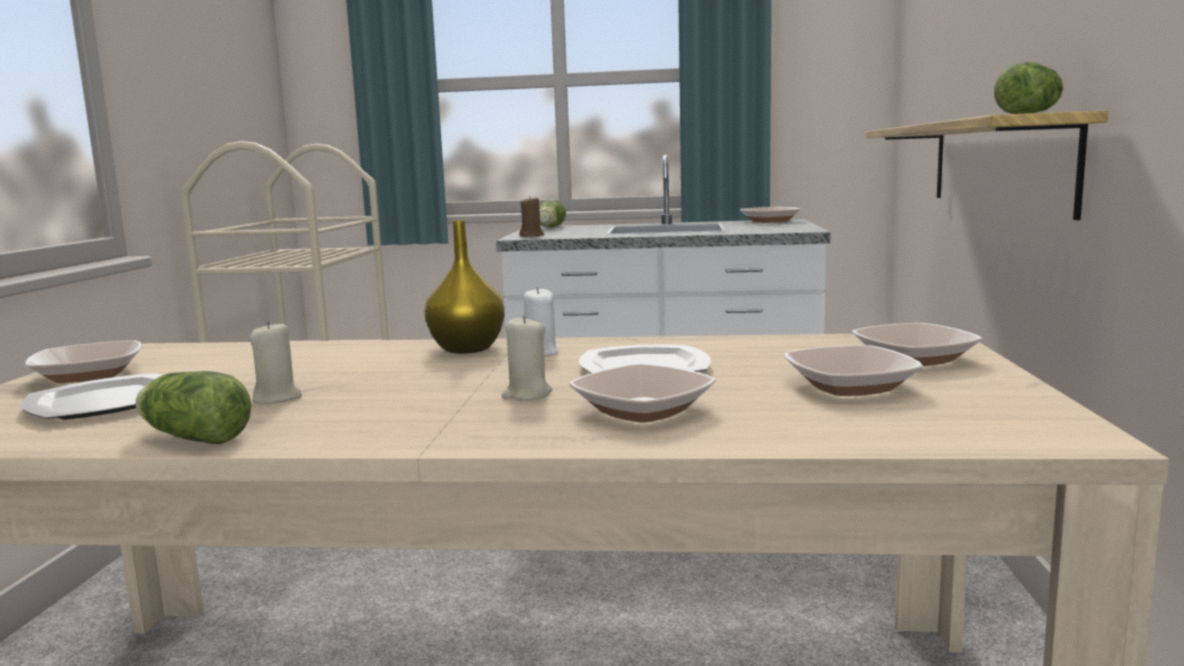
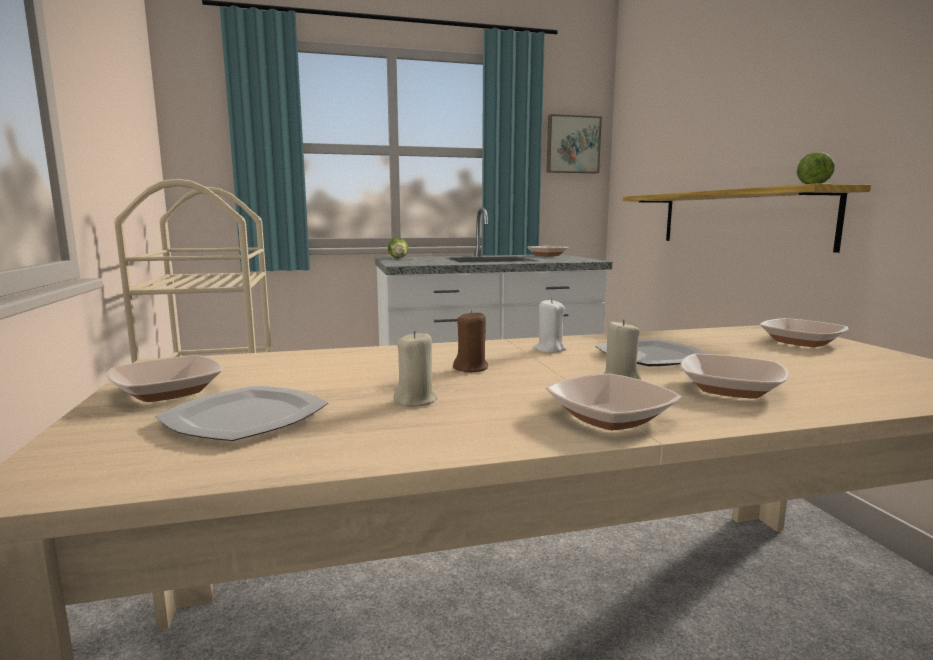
camera: 20 degrees left, 0 degrees up
(192, 437) = (416, 445): lettuce -> none
(467, 349) = (486, 349): yellow vase -> none
(532, 236) = (405, 263): brown candle -> brown candle (471, 368)
(829, 52) = (572, 145): none -> picture
(850, 386) = (813, 362): bowl -> bowl (610, 417)

